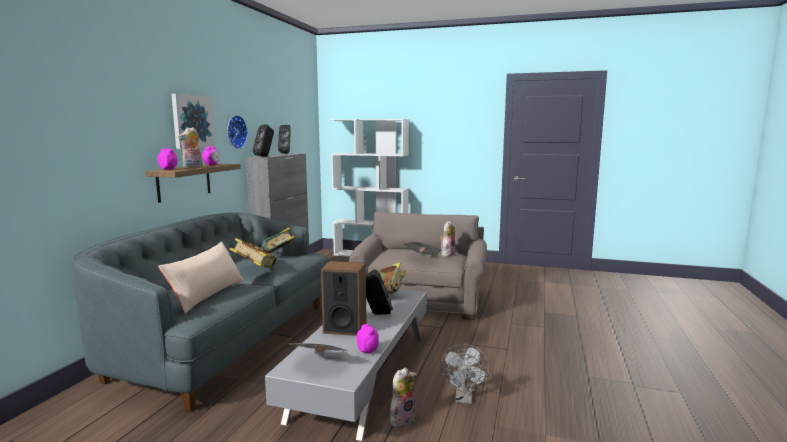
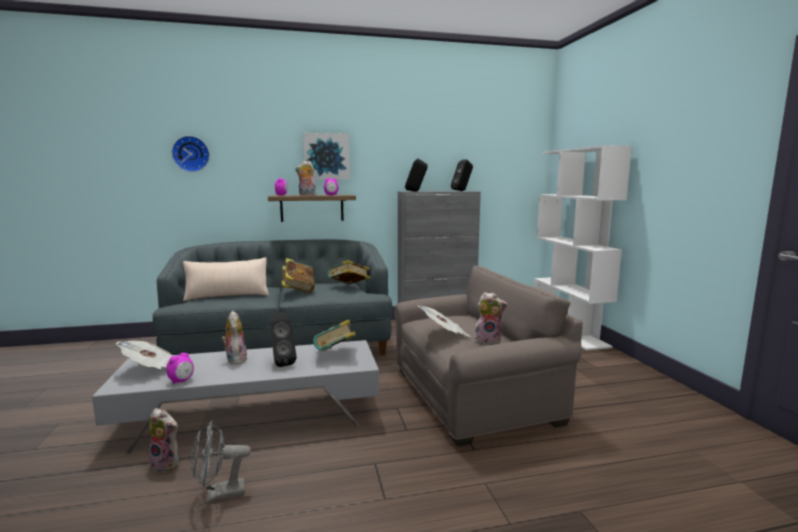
camera: 60 degrees right, 0 degrees up
(235, 132) = (385, 166): wall clock -> wall clock (191, 154)
(345, 328) = (235, 359): speaker -> plush toy

